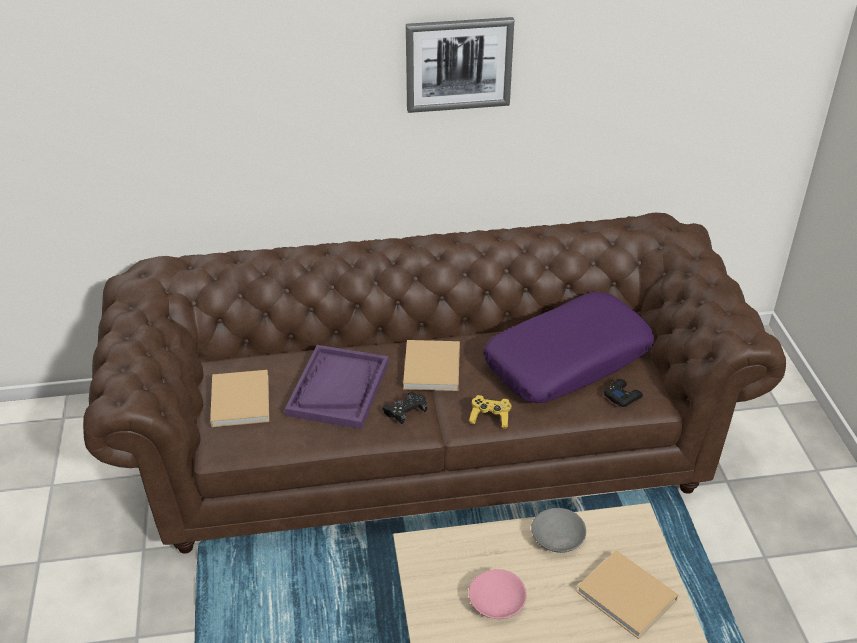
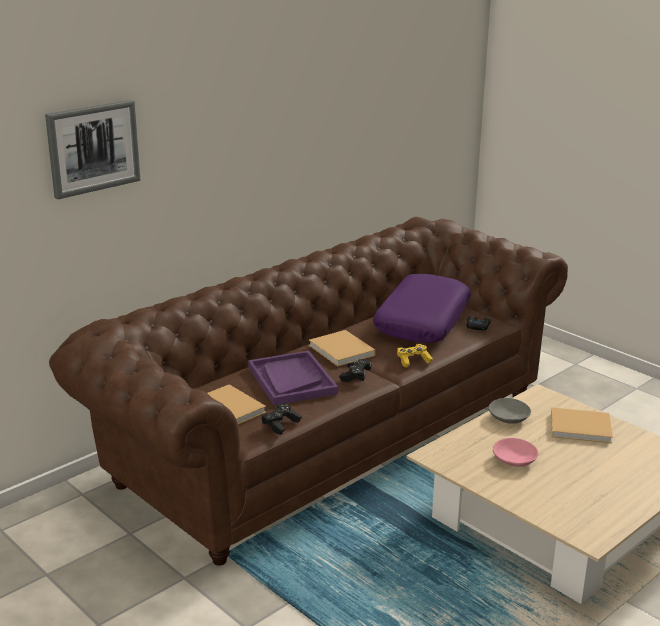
camera: 35 degrees left, 15 degrees down
(265, 445) = (281, 424): none -> black game controller
(458, 64) = (285, 118): picture -> picture (93, 148)

